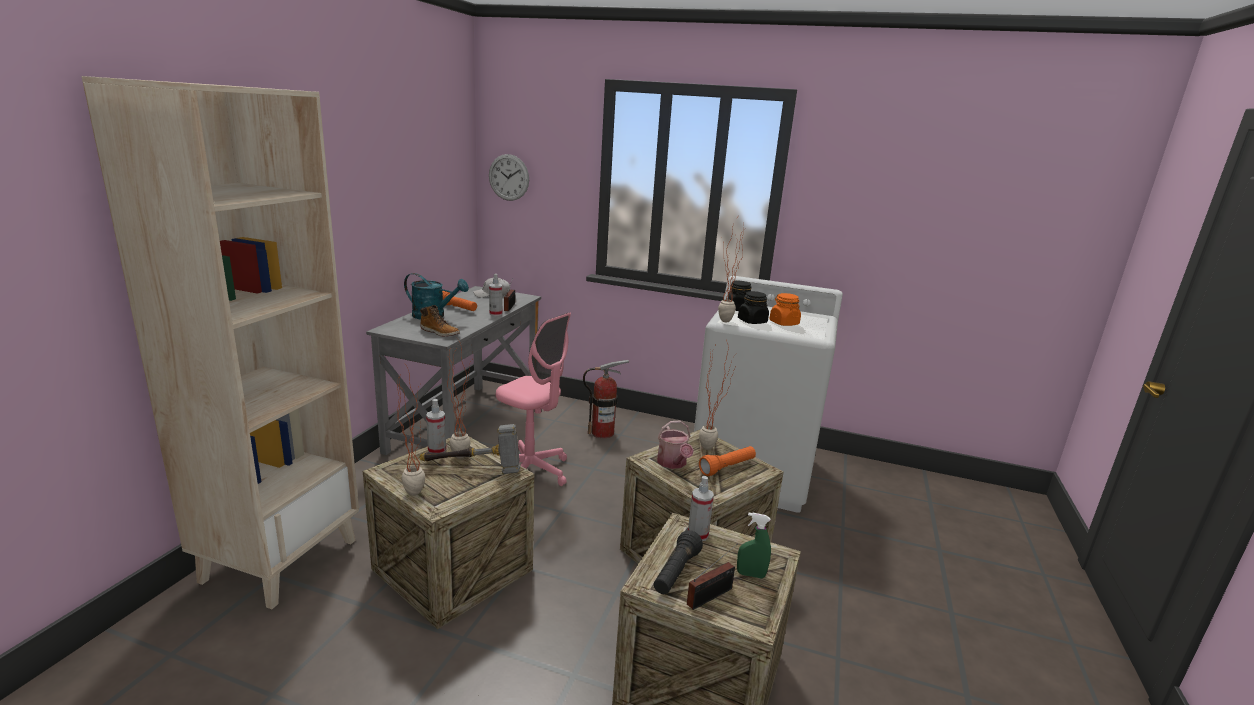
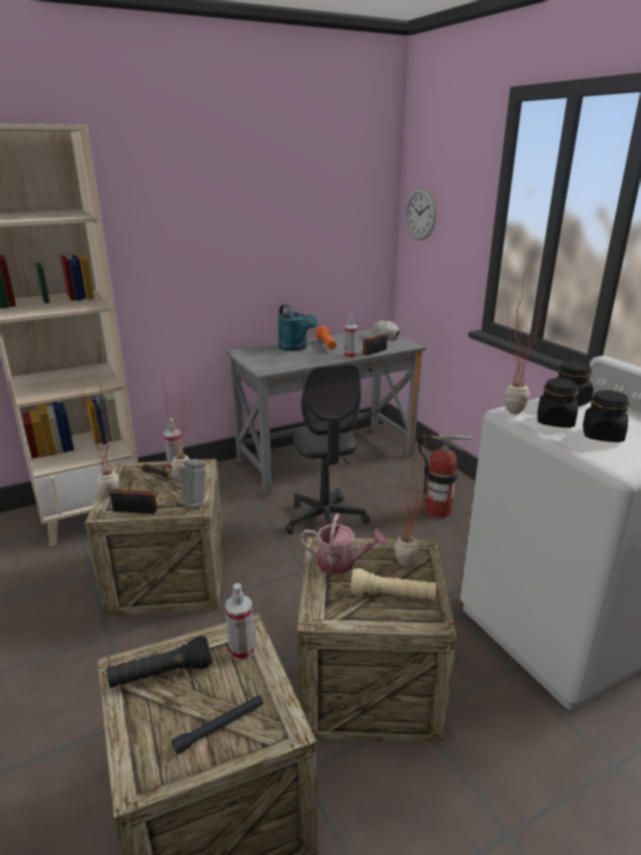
camera: 45 degrees right, 5 degrees up
(440, 332) = (274, 363): boot -> none
(531, 471) = (325, 521): pink office chair -> grey office chair
(673, 463) = (341, 563): watering can -> watering can turned 105 degrees counterclockwise
(712, 596) = (151, 720): radio -> radio (137, 511)
(727, 468) = (392, 596): orange flashlight -> beige flashlight
(751, 574) = (220, 727): green spray bottle -> black flashlight
(783, 323) = (602, 435): orange jar -> black jar

